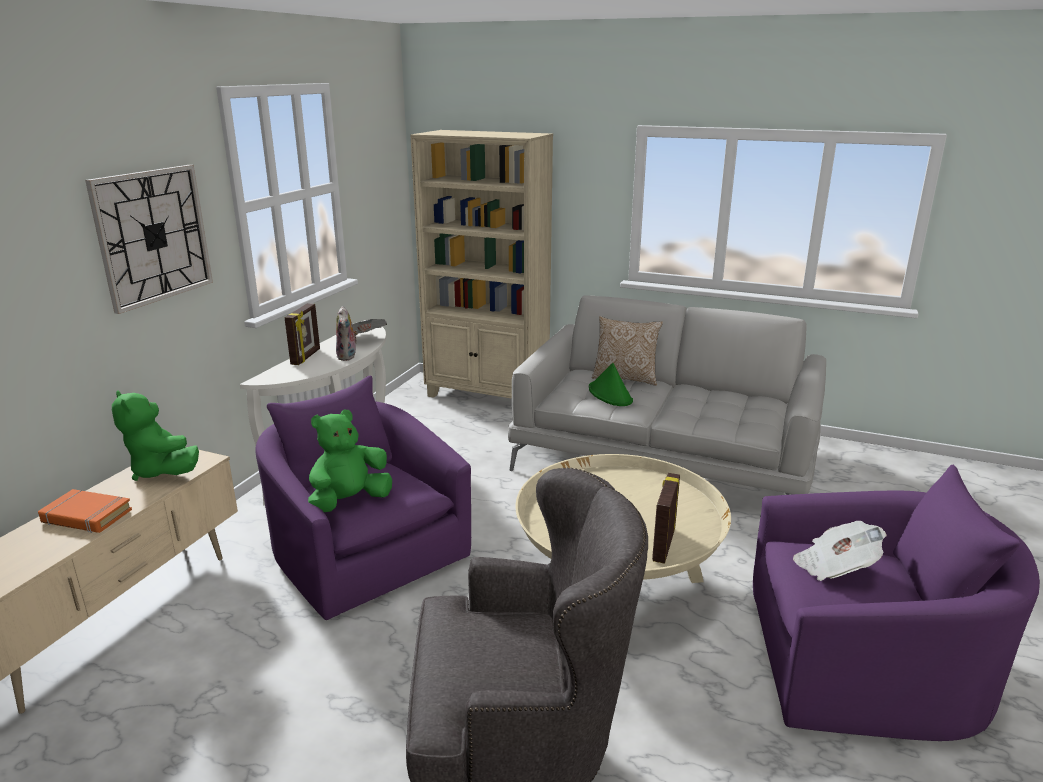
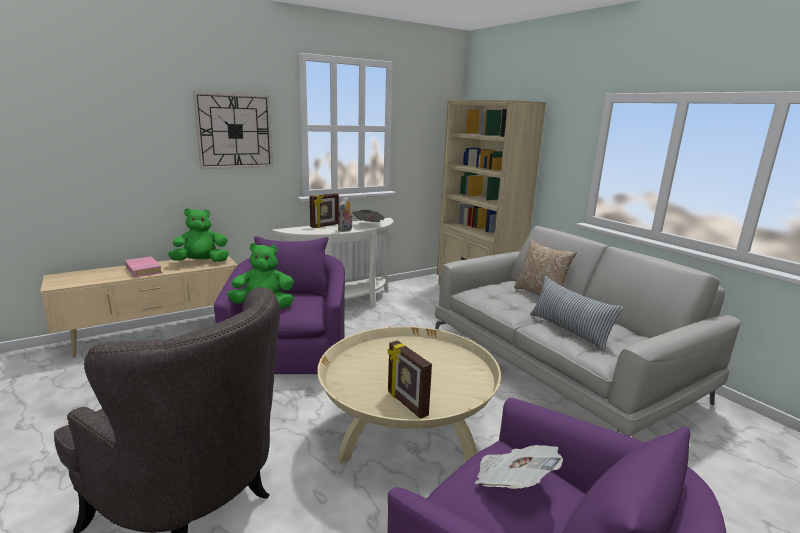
camera: 35 degrees right, 5 degrees down
(86, 516) = (143, 270): orange book -> pink book
(162, 471) = (201, 262): green plush toy -> green plush toy turned 75 degrees clockwise
(610, 394) = (511, 300): green hat -> none
(662, 545) = (406, 404): picture frame -> picture frame turned 90 degrees counterclockwise
(699, 412) = (569, 330): none -> pillow

